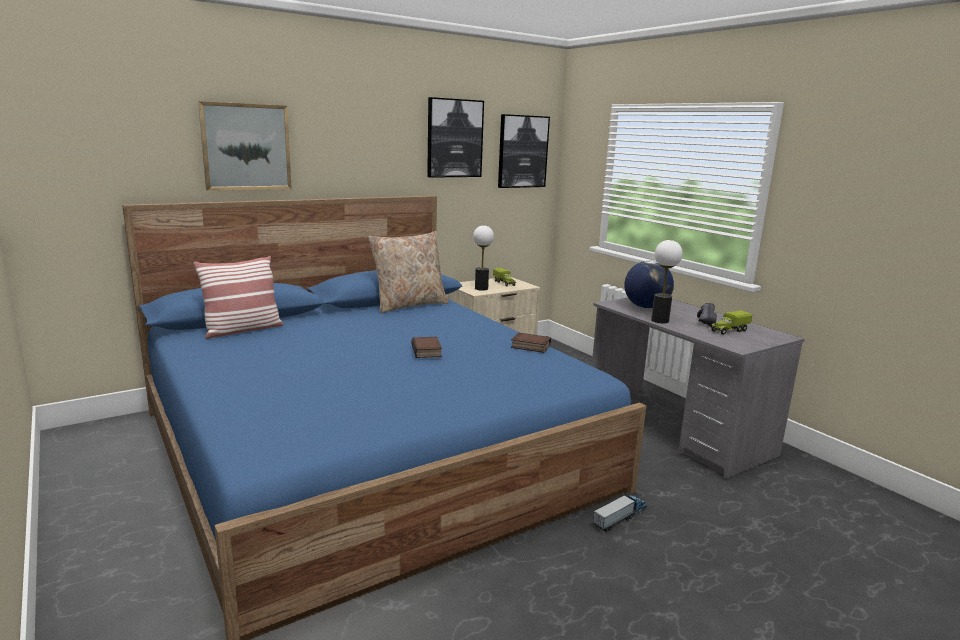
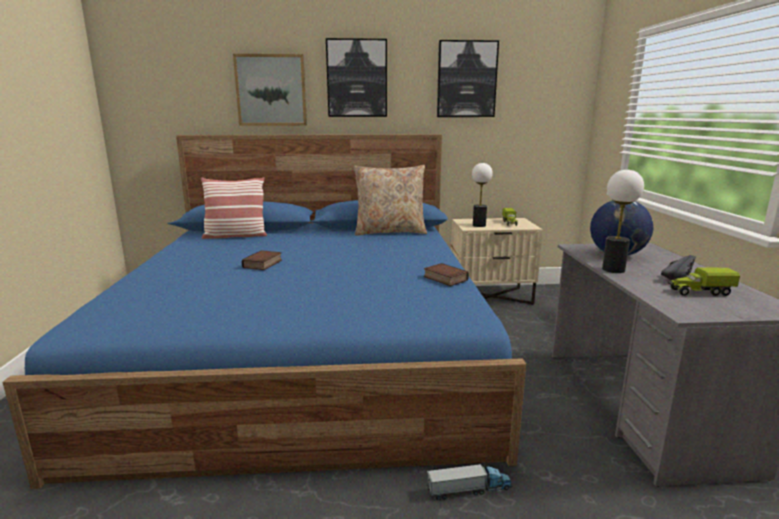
camera: 30 degrees right, 0 degrees up
(427, 351) = (341, 269): book -> book (263, 264)
(522, 151) = (546, 91): picture -> picture (357, 78)

